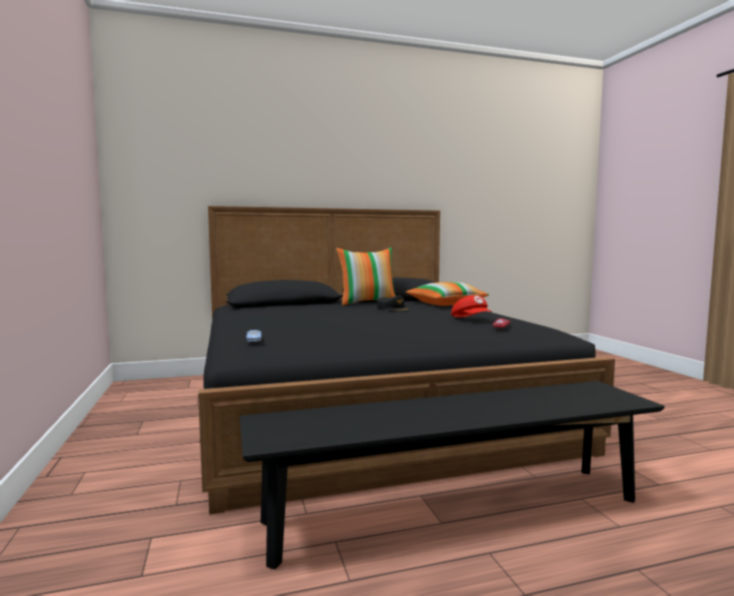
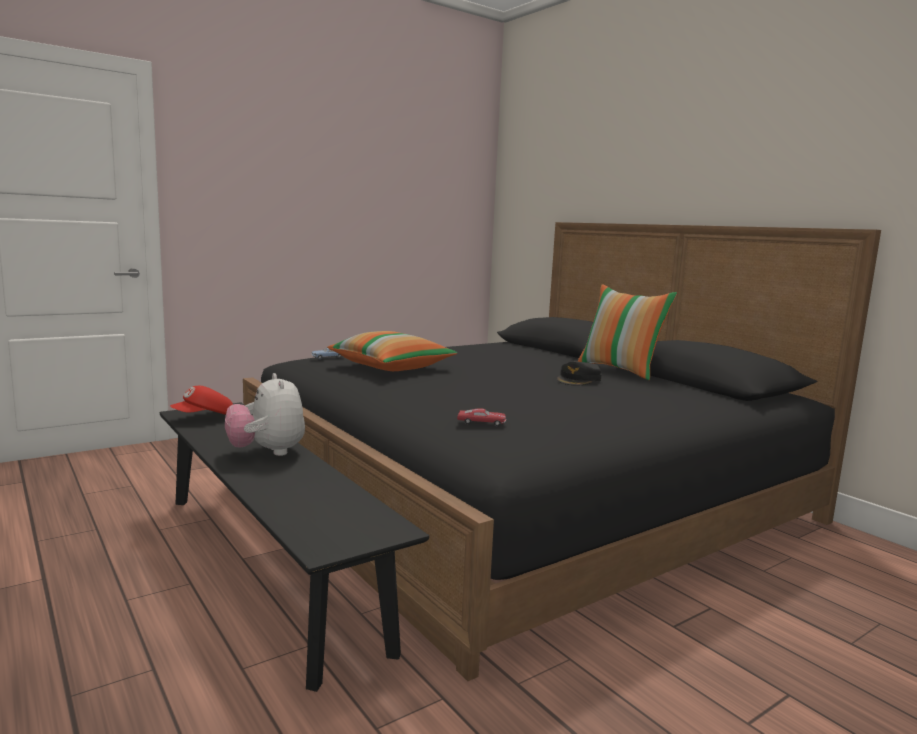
camera: 70 degrees right, 5 degrees up
(439, 408) = (267, 452): none -> plush toy
(446, 304) = (685, 400): pillow -> pillow (391, 367)
(471, 319) = (530, 410): red cap -> red cap (205, 418)

